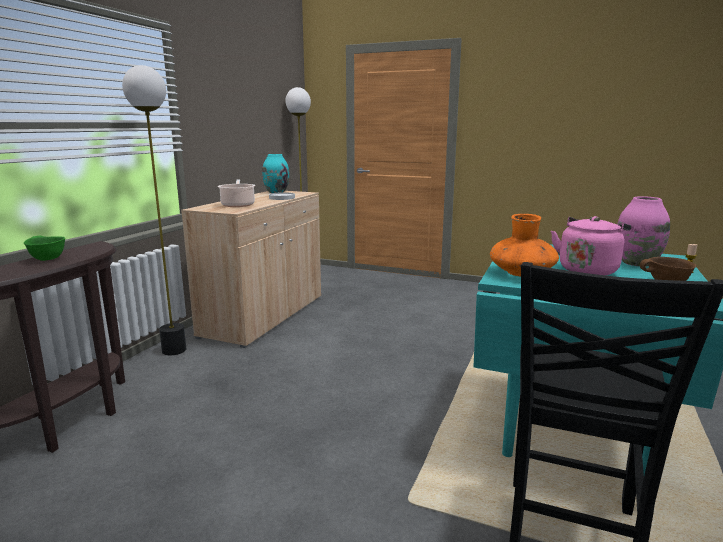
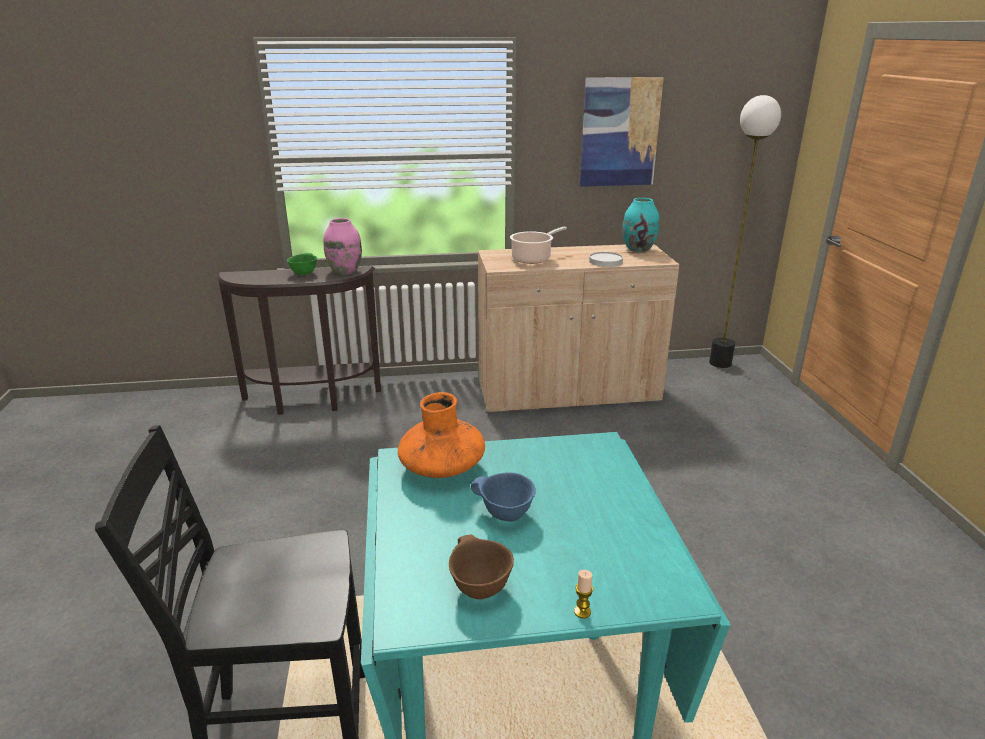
camera: 60 degrees right, 10 degrees up
(174, 350) = (449, 384): floor lamp -> none
(234, 109) = (619, 132): none -> picture
(588, 269) = (505, 514): pink kettle -> blue bowl
(636, 263) = (590, 556): pink vase -> pink vase (344, 271)

